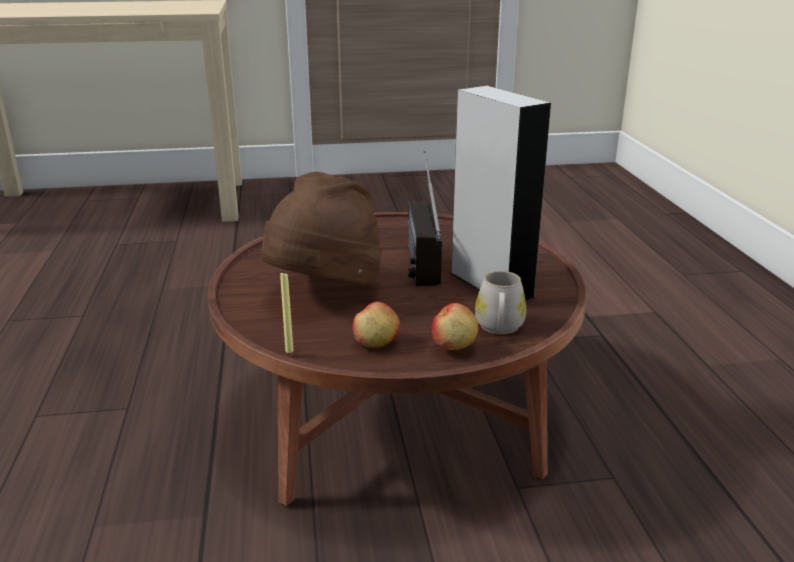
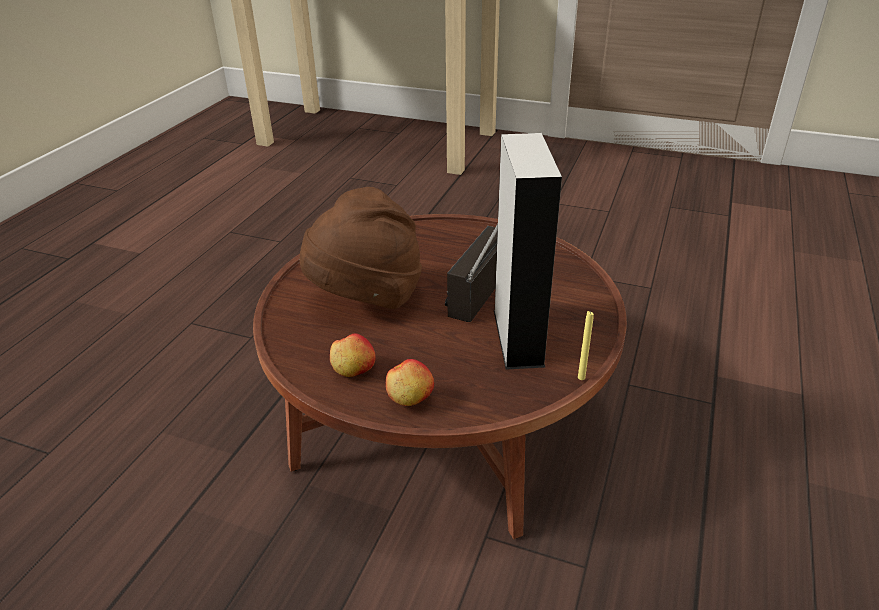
camera: 30 degrees right, 10 degrees up
(289, 351) = (277, 355): yellow candle -> yellow candle (581, 377)
(499, 328) = (473, 392): white mug -> none

